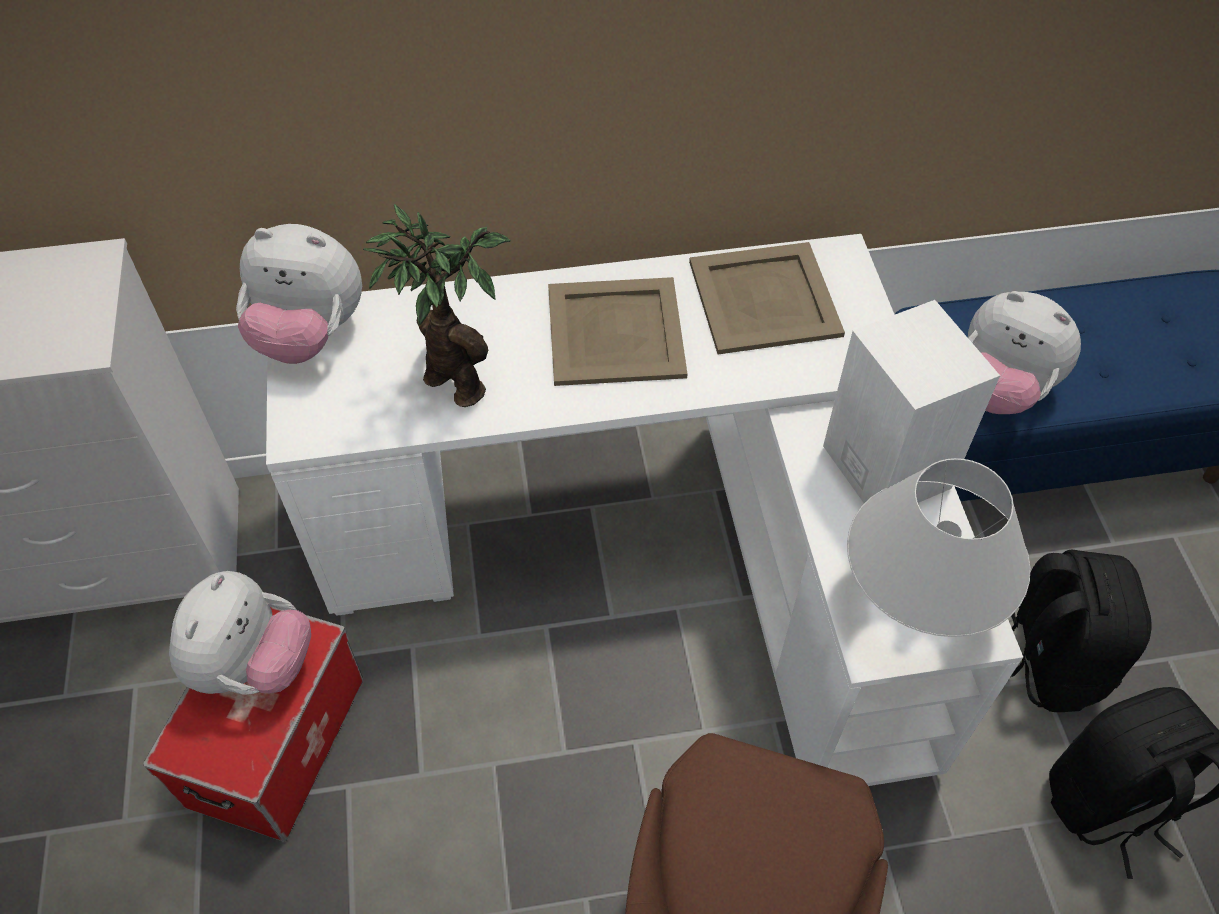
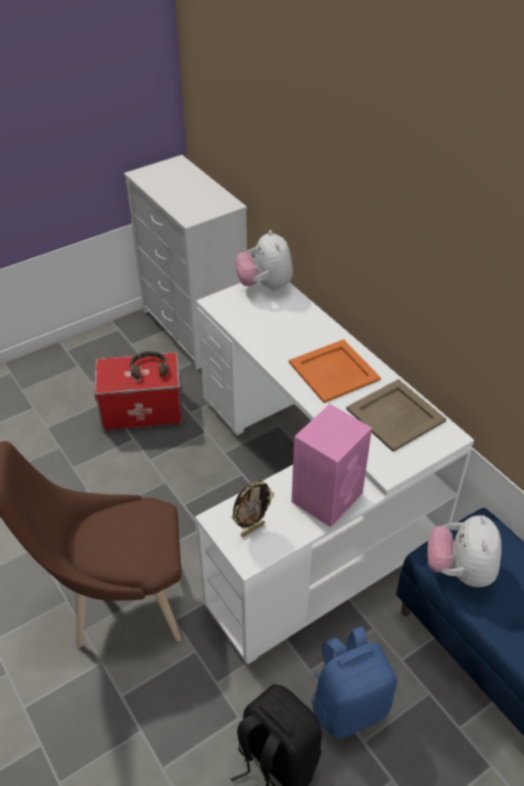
camera: 65 degrees right, 10 degrees down
(253, 665) = (149, 368): plush toy -> headphones
(452, 379) = (271, 332): potted plant -> none
(616, 331) = (334, 371): beige tray -> orange tray
(884, 464) = (328, 496): white speaker -> pink speaker
(916, 602) = (252, 529): white table lamp -> picture frame
(1045, 660) = (349, 705): black backpack -> blue backpack

